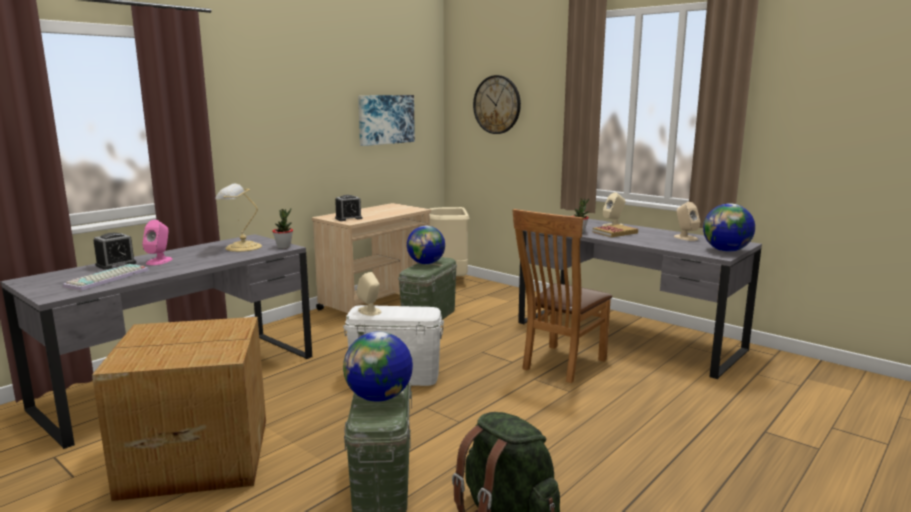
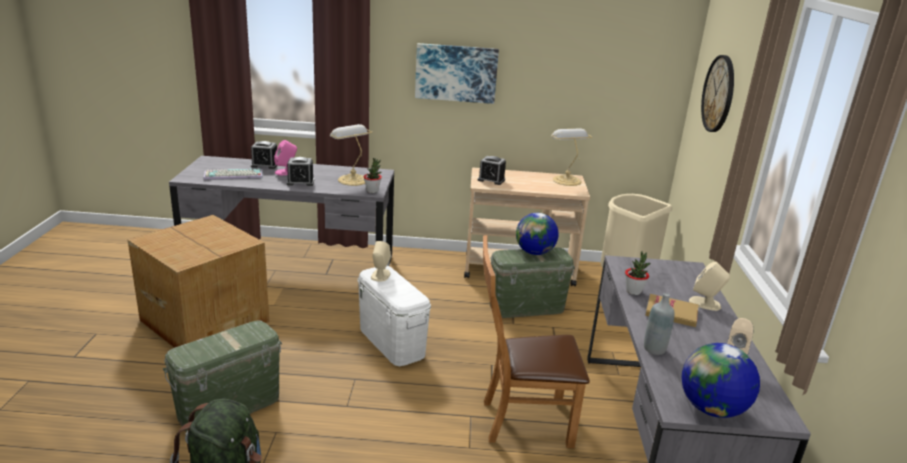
camera: 50 degrees right, 10 degrees up
(200, 261) = (300, 182): none -> alarm clock
(379, 397) = (219, 343): globe -> none
(385, 119) = (591, 83): picture -> picture (456, 73)
(392, 206) = (566, 180): none -> table lamp
(652, 244) = (654, 349): none -> grey bottle

